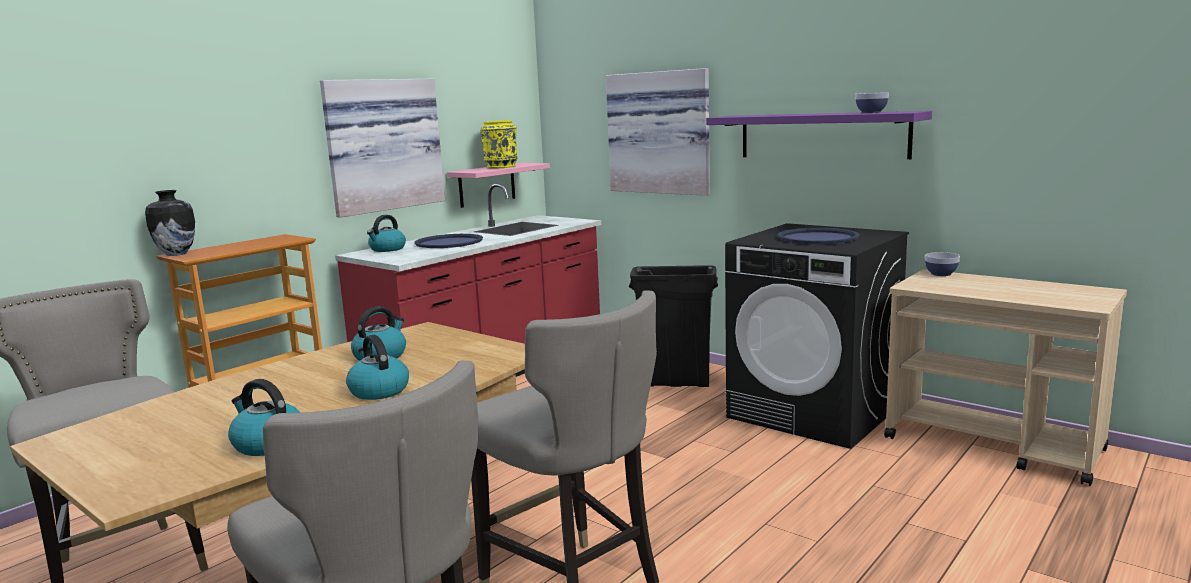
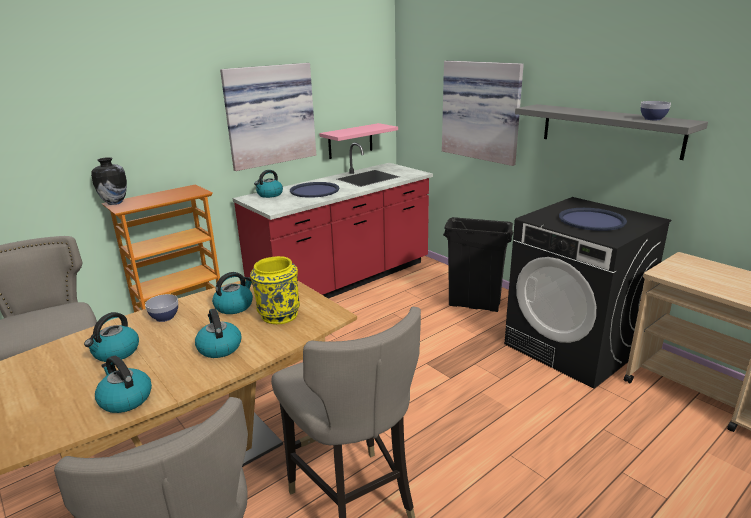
camera: 10 degrees right, 10 degrees up
(230, 408) = (116, 352): none -> kettle
(501, 167) = (360, 129): yellow vase -> yellow vase (279, 316)
(822, 135) = (610, 130): purple shelf -> grey shelf
(941, 274) = (692, 260): bowl -> bowl (164, 317)

